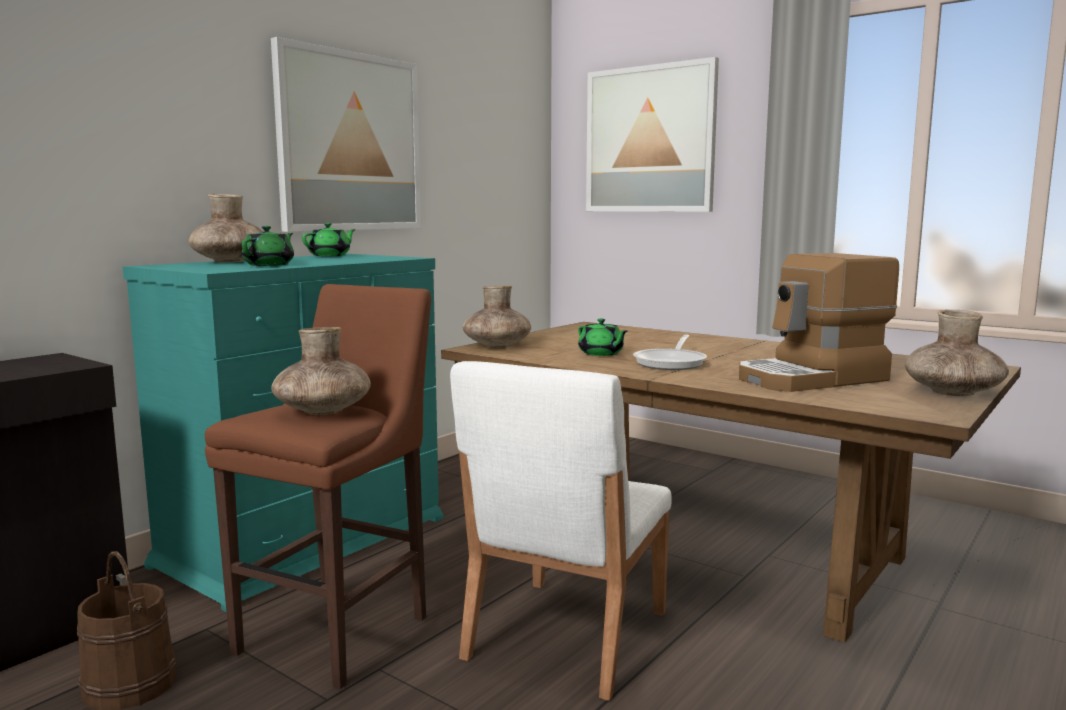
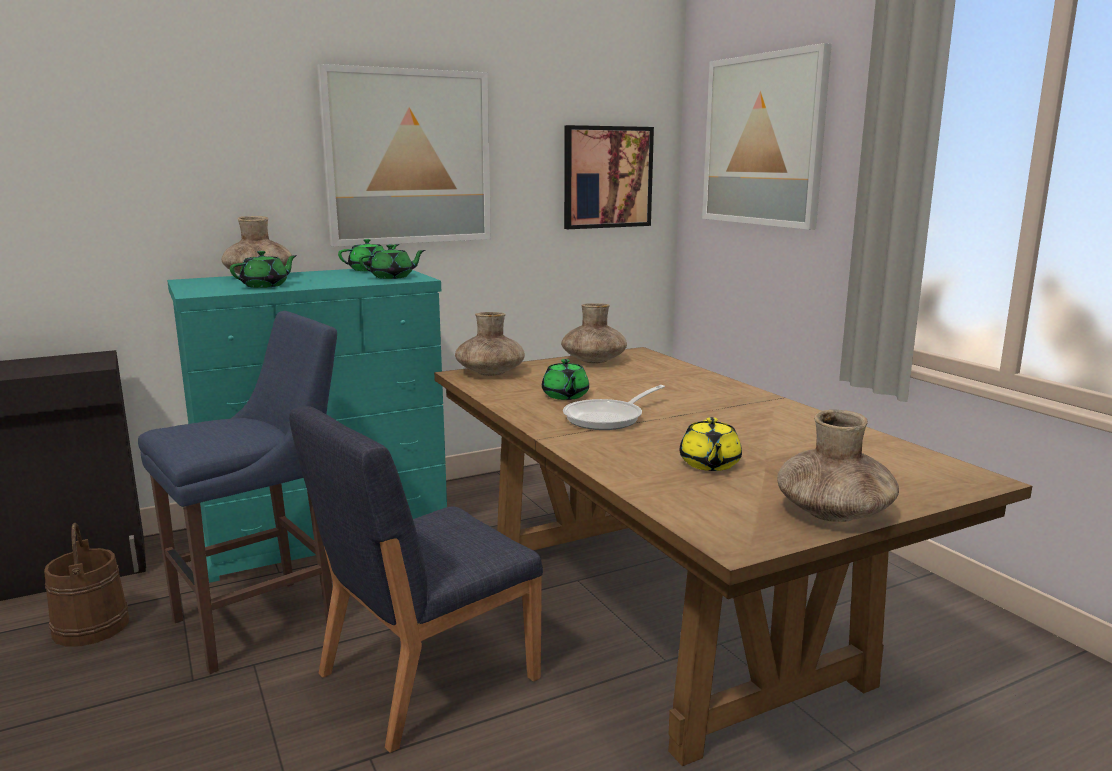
camera: 25 degrees right, 5 degrees up
(322, 411) = (226, 432): brown vase -> brown vase (593, 361)
(340, 630) = (263, 620): brown stool -> blue stool
(378, 257) = (393, 277): none -> green teapot
(503, 173) = (607, 177): none -> picture
(565, 635) = (425, 676): white chair -> blue chair
(812, 379) = (709, 464): coffee machine -> yellow teapot

